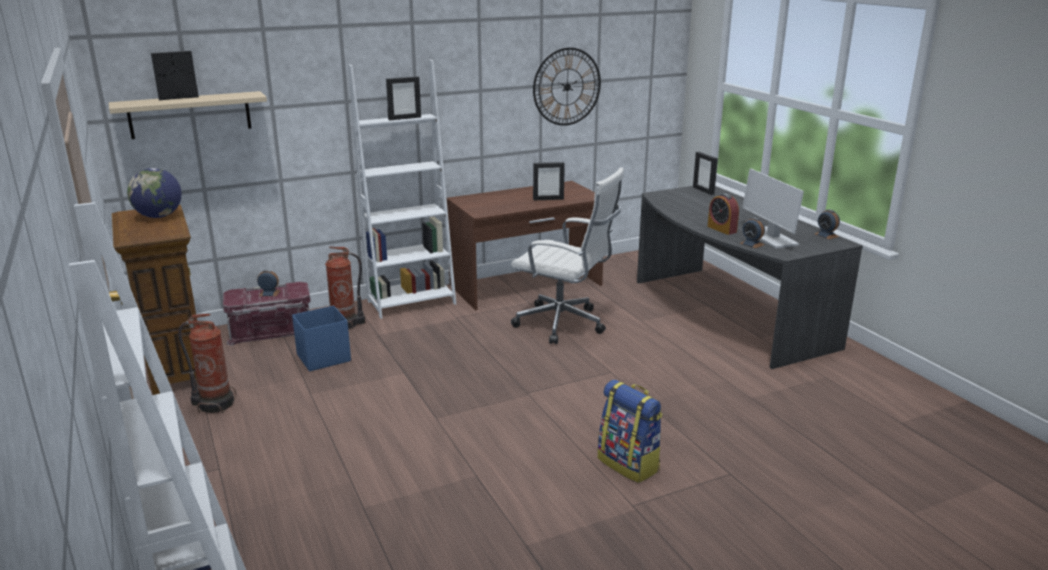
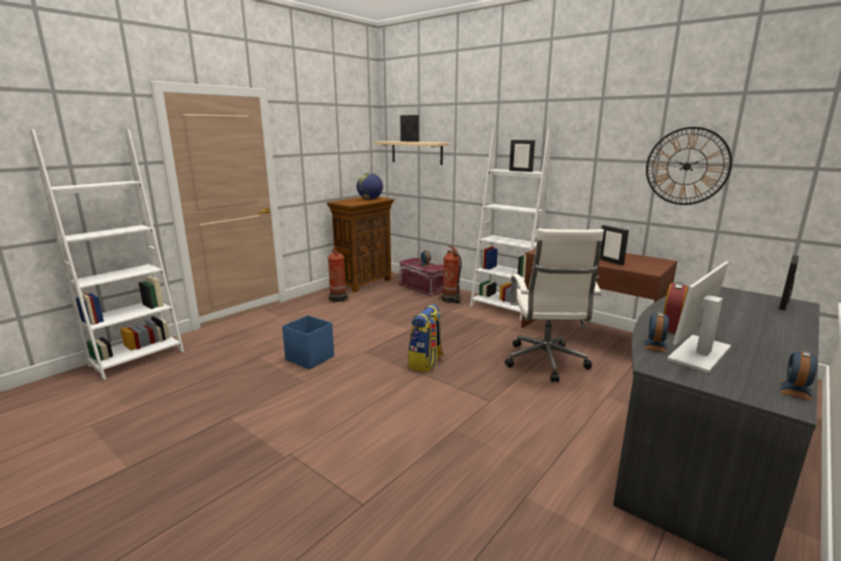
camera: 65 degrees right, 5 degrees down
(322, 358) = (406, 306): blue storage box -> blue storage box (309, 358)
(629, 464) = (349, 440): backpack -> backpack (426, 363)

